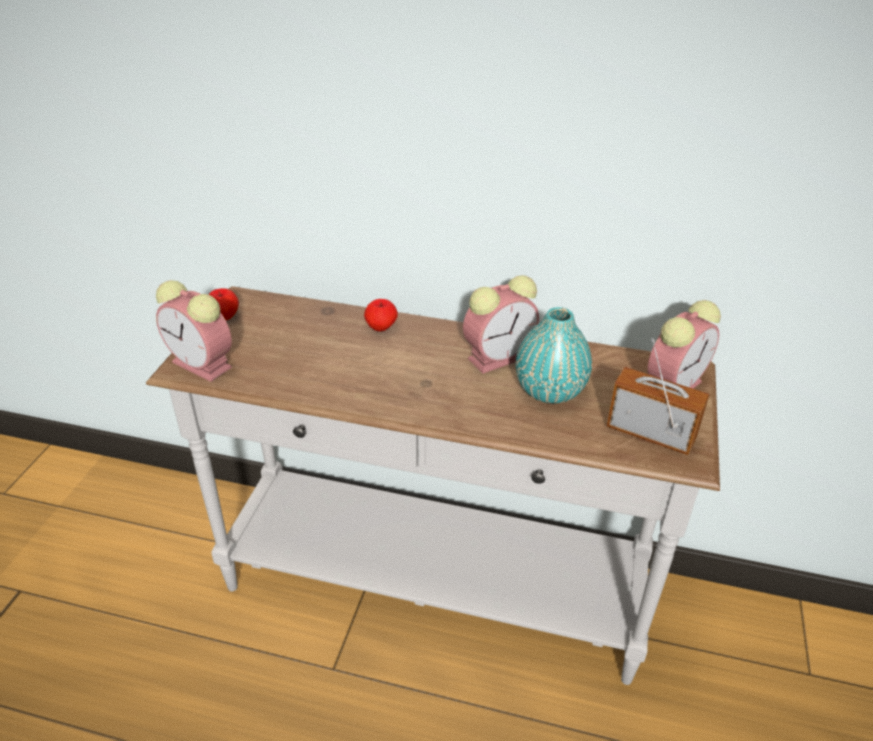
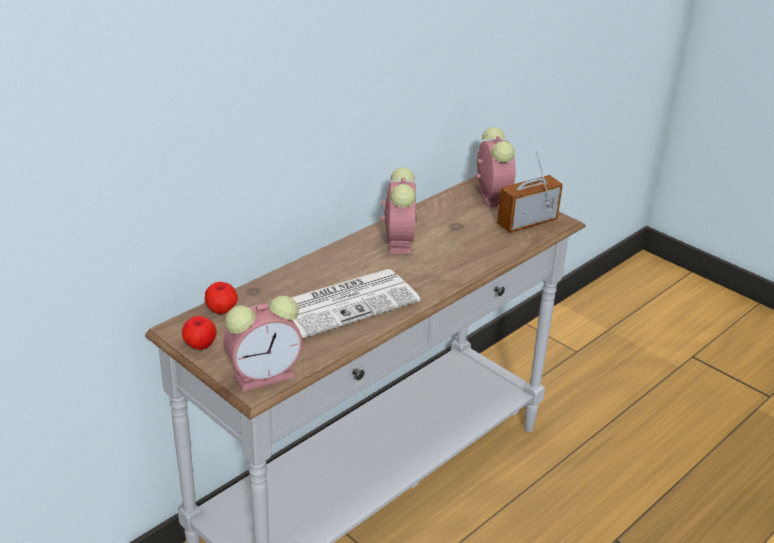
camera: 60 degrees left, 5 degrees down
(353, 366) = (346, 303): none -> newspaper
(381, 328) = (308, 275): apple -> apple (222, 310)
(549, 390) = (454, 237): turquoise vase -> none

